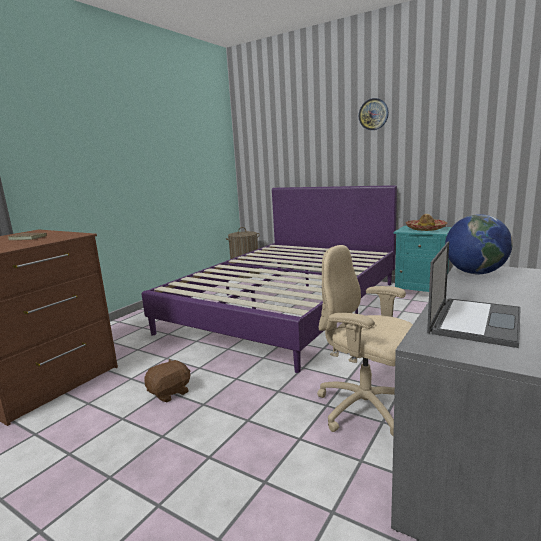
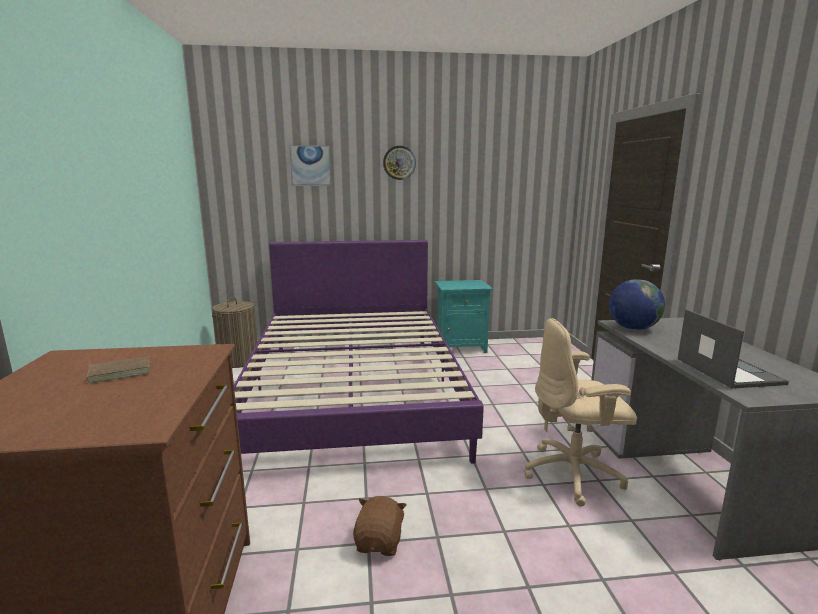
camera: 40 degrees left, 0 degrees up
(303, 125) = (310, 165): none -> picture
(425, 229) = (463, 284): hat -> none

